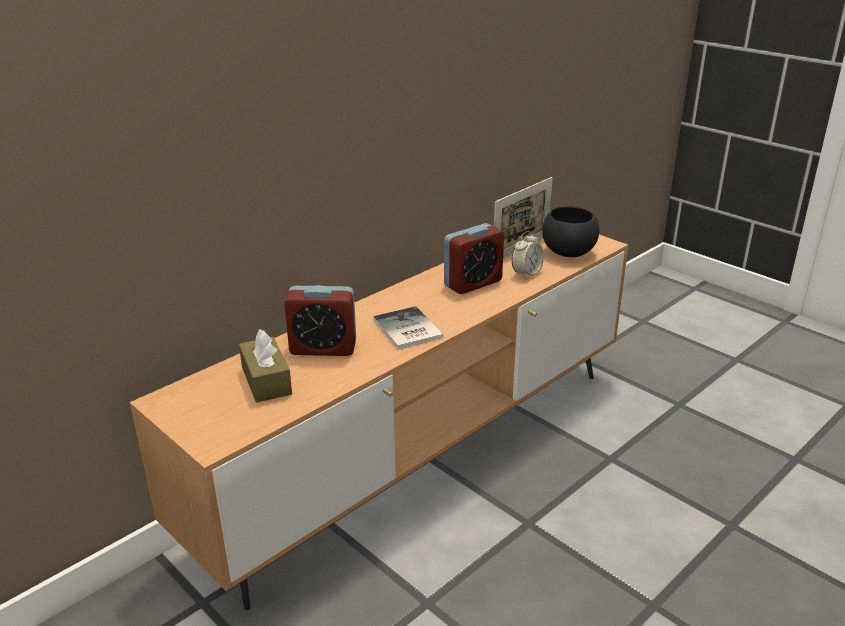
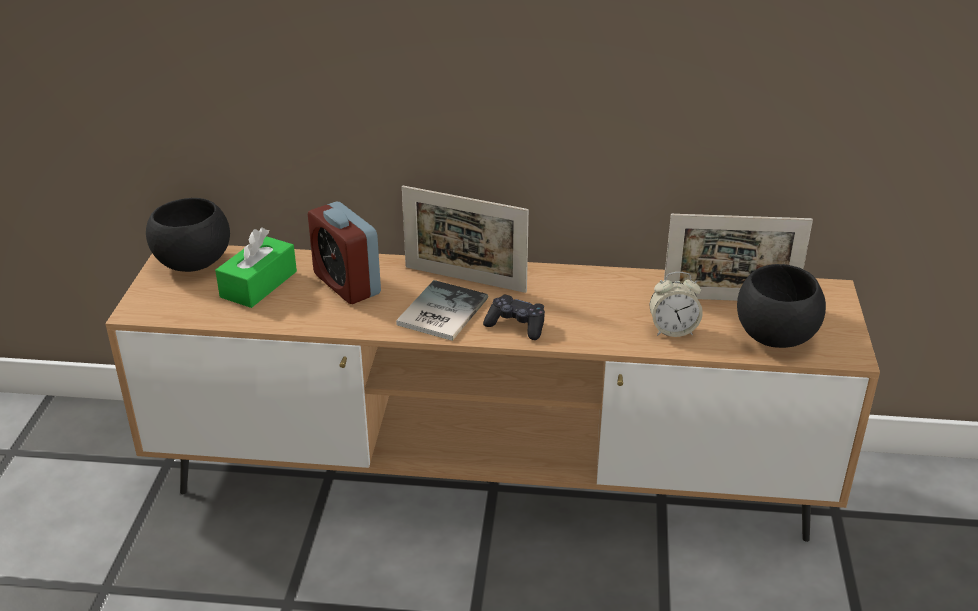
camera: 50 degrees right, 5 degrees up
(188, 398) = (192, 263): none -> black bowl
(266, 381) = (258, 284): brown tissue box -> green tissue box
(384, 308) = (465, 279): none -> picture frame
(457, 312) = (516, 325): none -> black game controller
(473, 283) = (595, 306): alarm clock -> none

